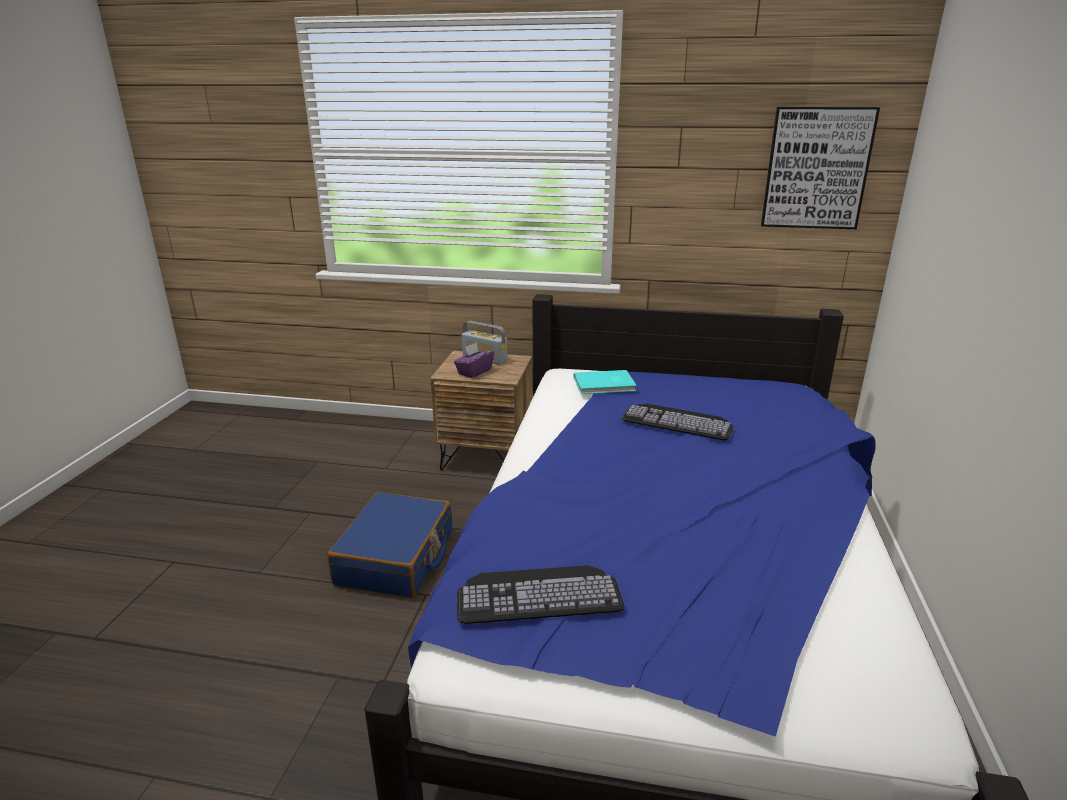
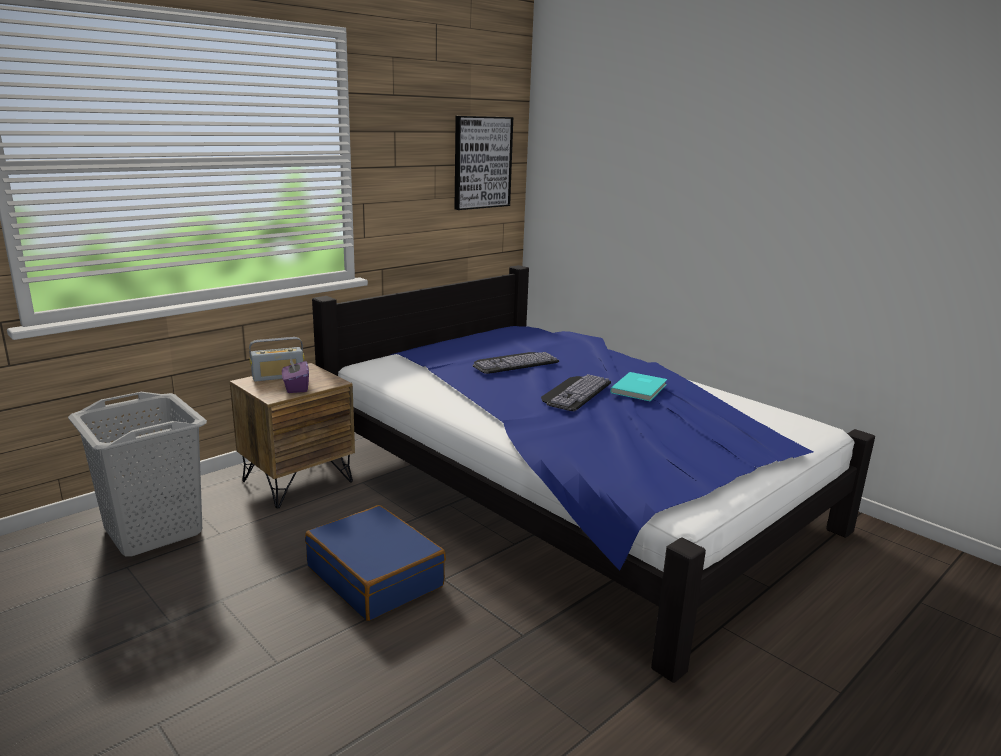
camera: 55 degrees left, 5 degrees down
(363, 446) = (153, 531): none -> grey laundry basket
(539, 593) = (655, 460): keyboard -> keyboard (574, 392)
(605, 385) = (421, 360): turquoise book -> turquoise book (640, 388)

